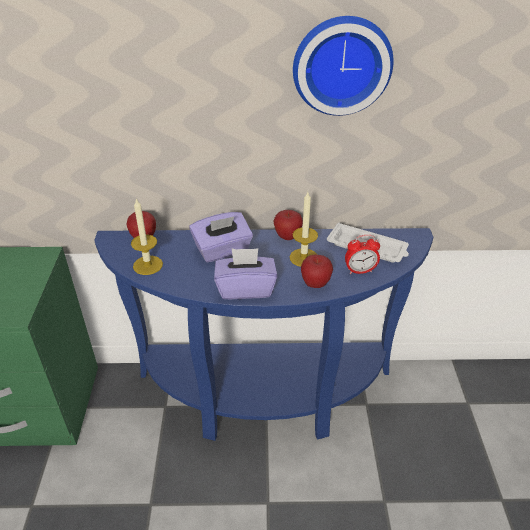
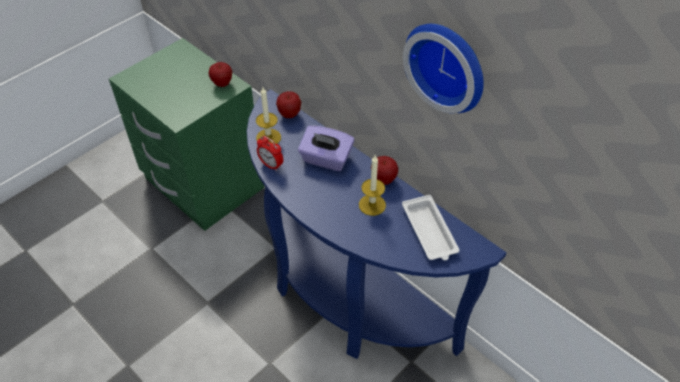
camera: 45 degrees right, 10 degrees up
(245, 288) = (304, 199): purple tissue box -> none
(315, 284) = (352, 231): apple -> apple (222, 84)
(360, 271) = (396, 245): alarm clock -> alarm clock (271, 165)

